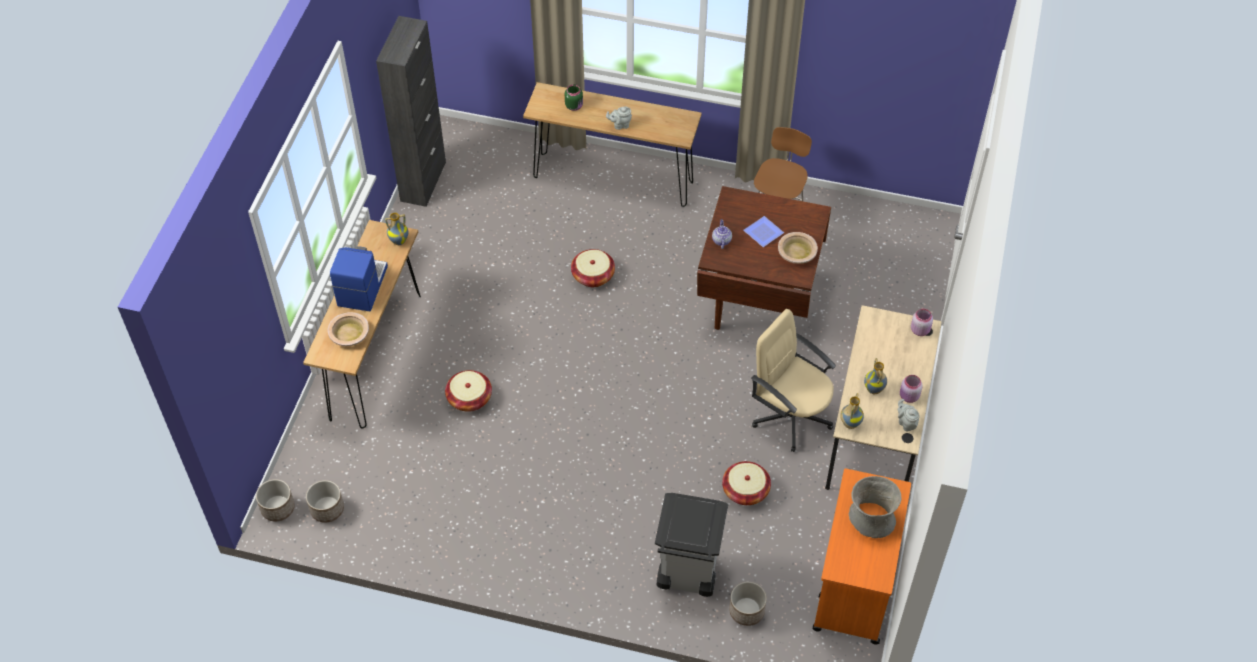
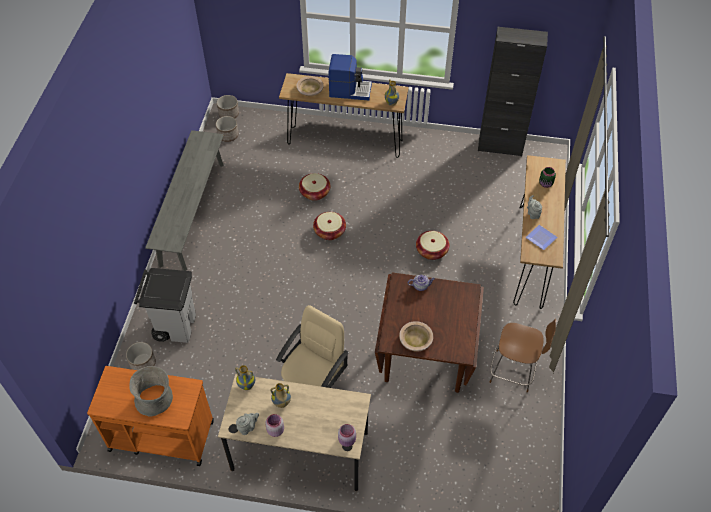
camera: 85 degrees right, 0 degrees up
(484, 557) = (192, 213): none -> grey bench
(745, 490) = (243, 359): basket -> basket (329, 231)
(763, 231) = (435, 315): plate -> plate (542, 238)

